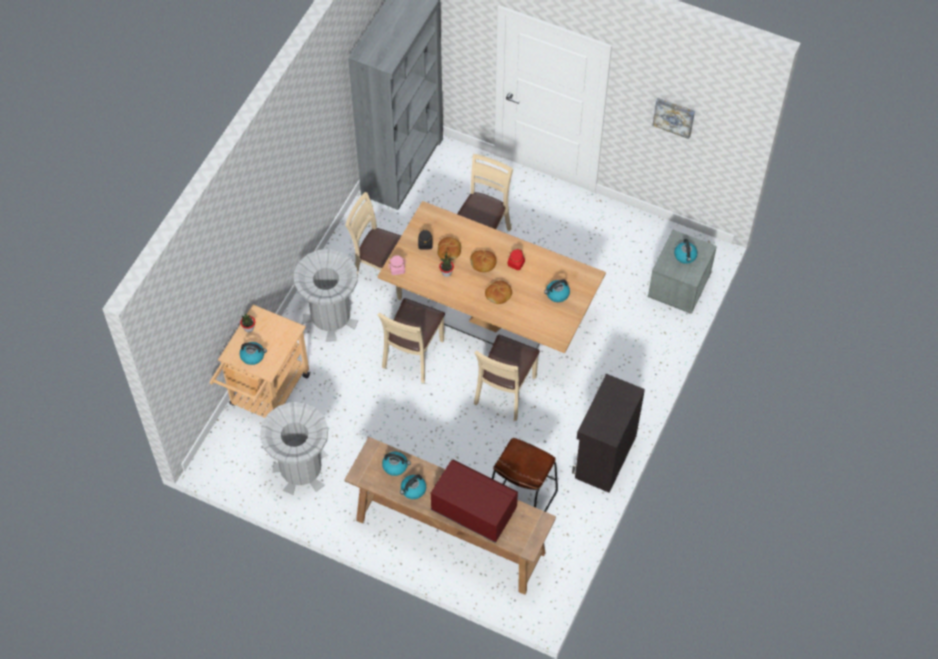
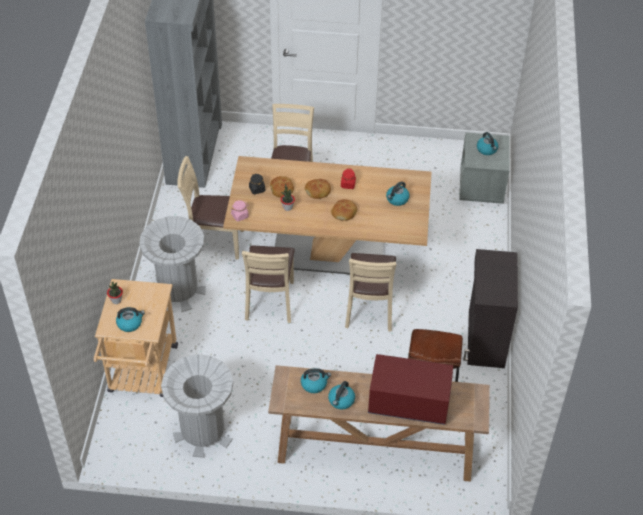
camera: 20 degrees left, 10 degrees down
(674, 116) = (450, 19): picture -> none

